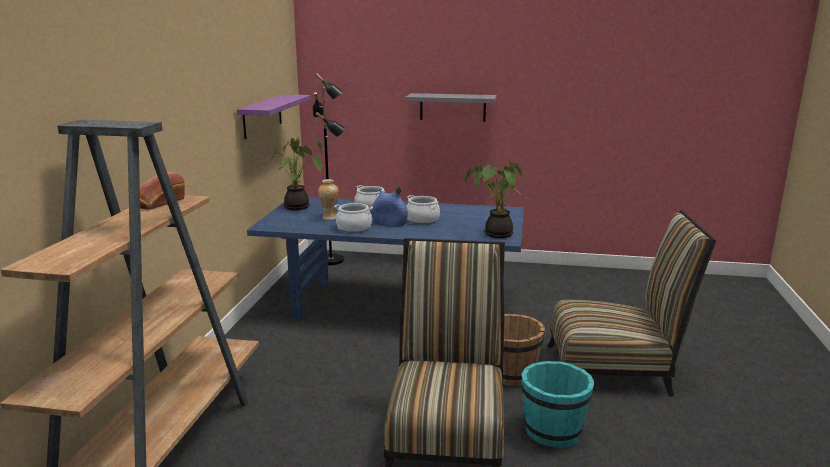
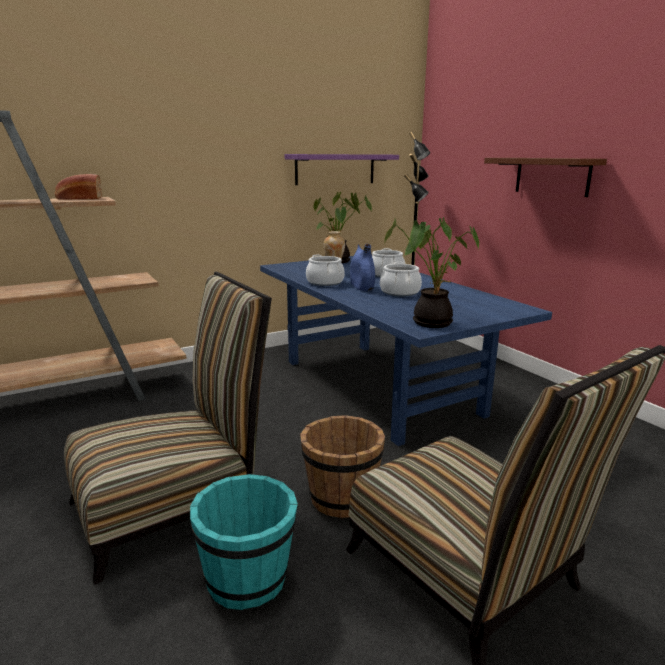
camera: 50 degrees right, 0 degrees up
(452, 107) = (552, 176): grey shelf -> brown shelf

